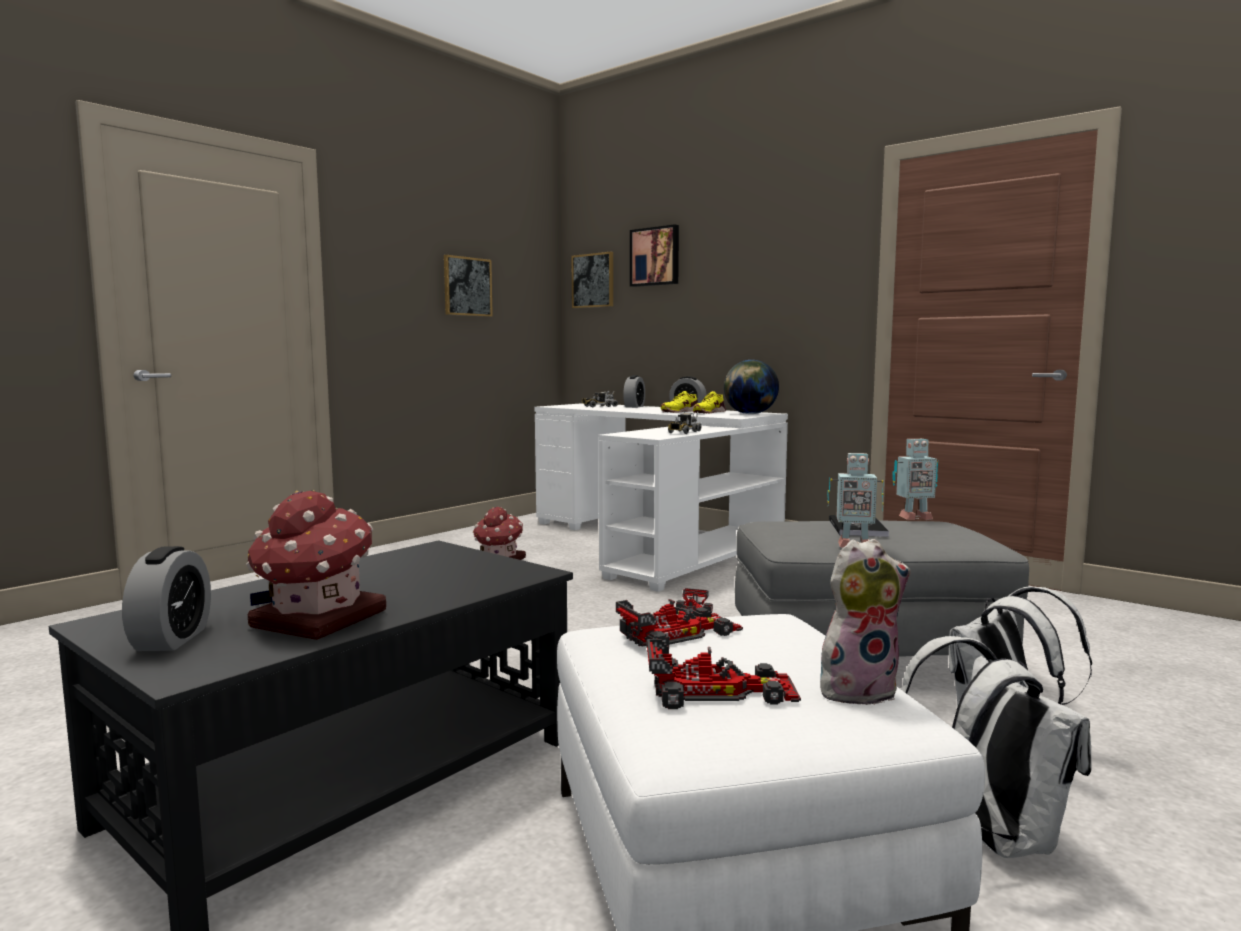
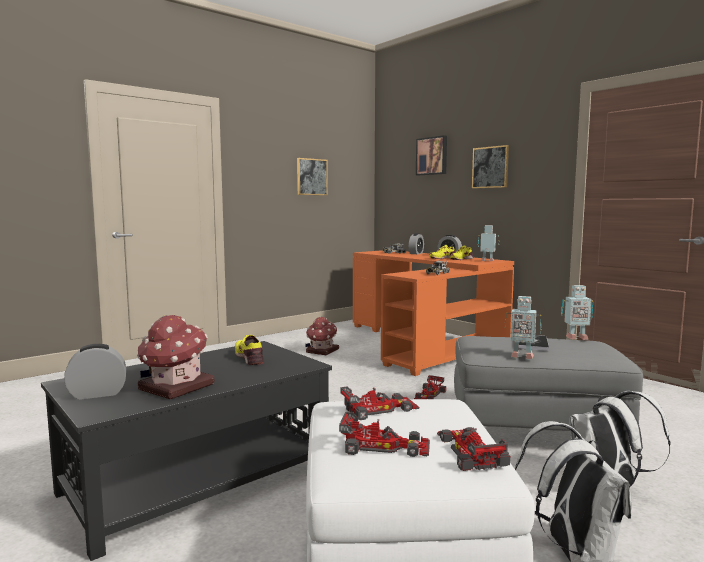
camera: 10 degrees right, 0 degrees up
(172, 639) = (97, 394): alarm clock -> alarm clock turned 120 degrees counterclockwise
(427, 566) = (250, 357): none -> yellow shoe
(593, 280) = (393, 171): picture -> picture (490, 167)
(657, 542) = (426, 342): white desk -> orange desk
(750, 414) = (487, 261): globe -> toy robot
(858, 690) = (469, 451): plush toy -> toy car

